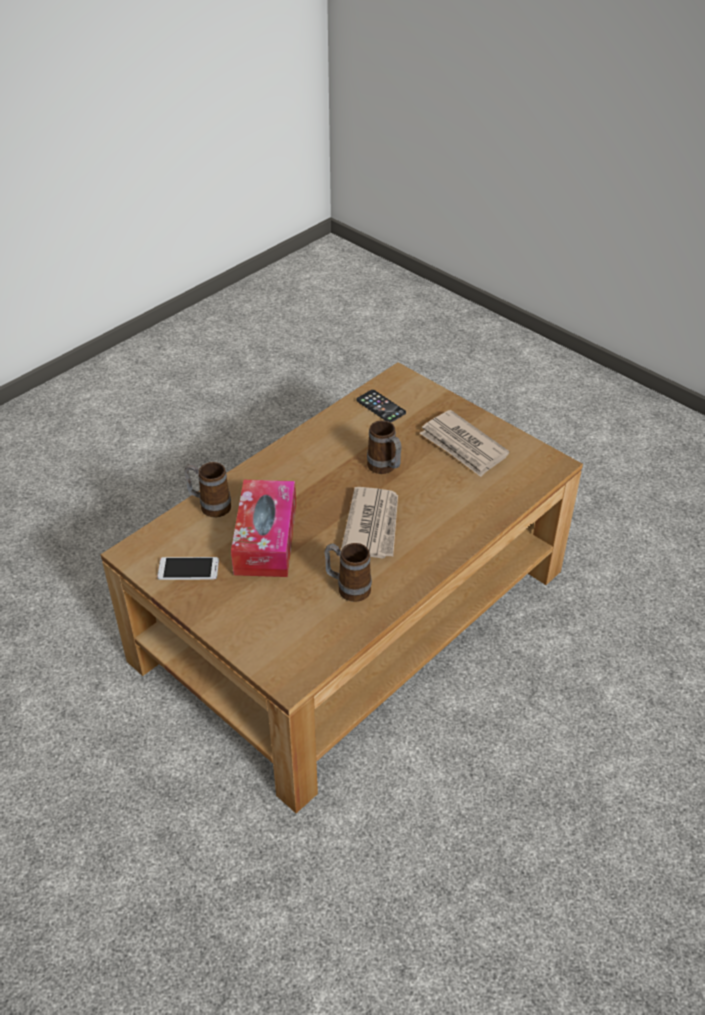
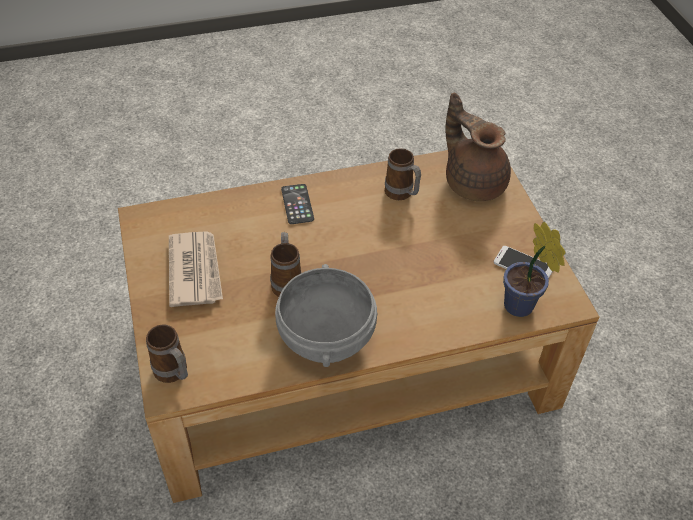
camera: 150 degrees left, 5 degrees up
(174, 530) = (521, 309): none -> potted plant
(210, 506) = (476, 319): mug -> mug (174, 374)
(266, 539) = (442, 262): tissue box -> none
(284, 638) = (473, 182): none -> brown teapot
(319, 446) = (327, 338): none -> grey bowl
(373, 525) = (343, 234): newspaper -> none
(381, 406) = (225, 358): phone -> phone (297, 204)

